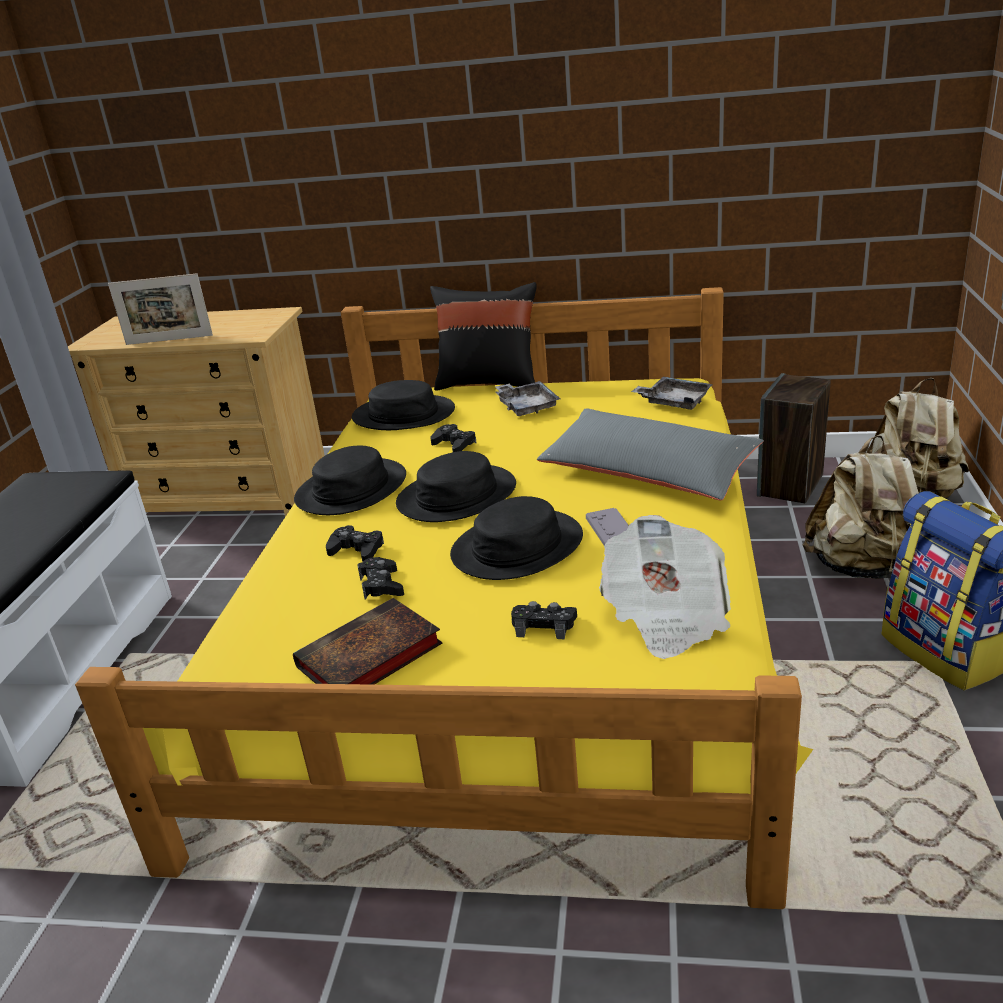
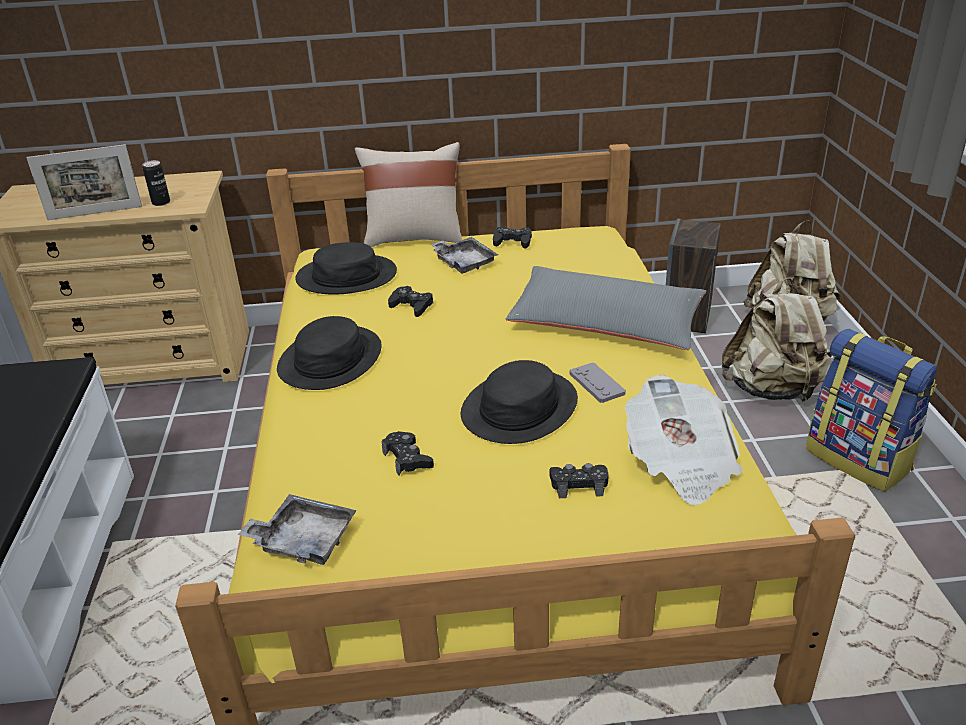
camera: 15 degrees left, 5 degrees up
(231, 332) = (161, 203): none -> can
(357, 550) = (366, 424): black game controller -> black game controller (512, 242)
(367, 658) = (428, 535): book -> none
(456, 495) = (438, 359): black hat -> none
(488, 383) = (414, 238): black pillow -> beige pillow
(674, 402) = (598, 252): grey tray -> grey tray (303, 540)

